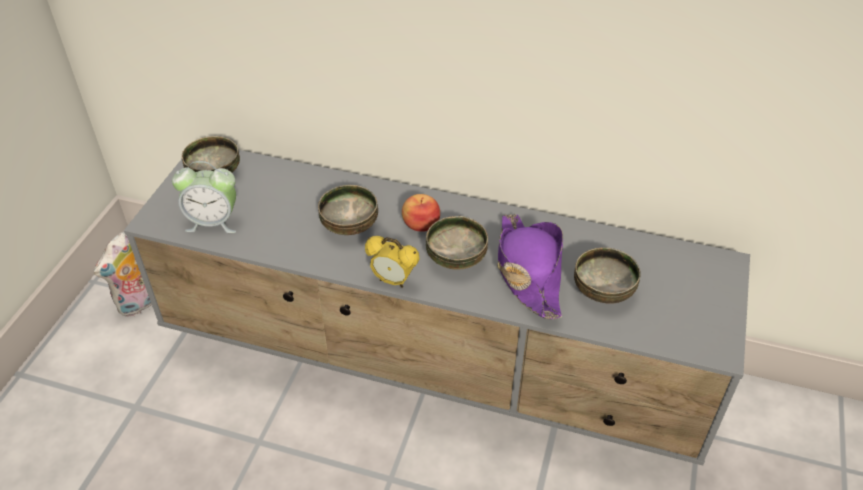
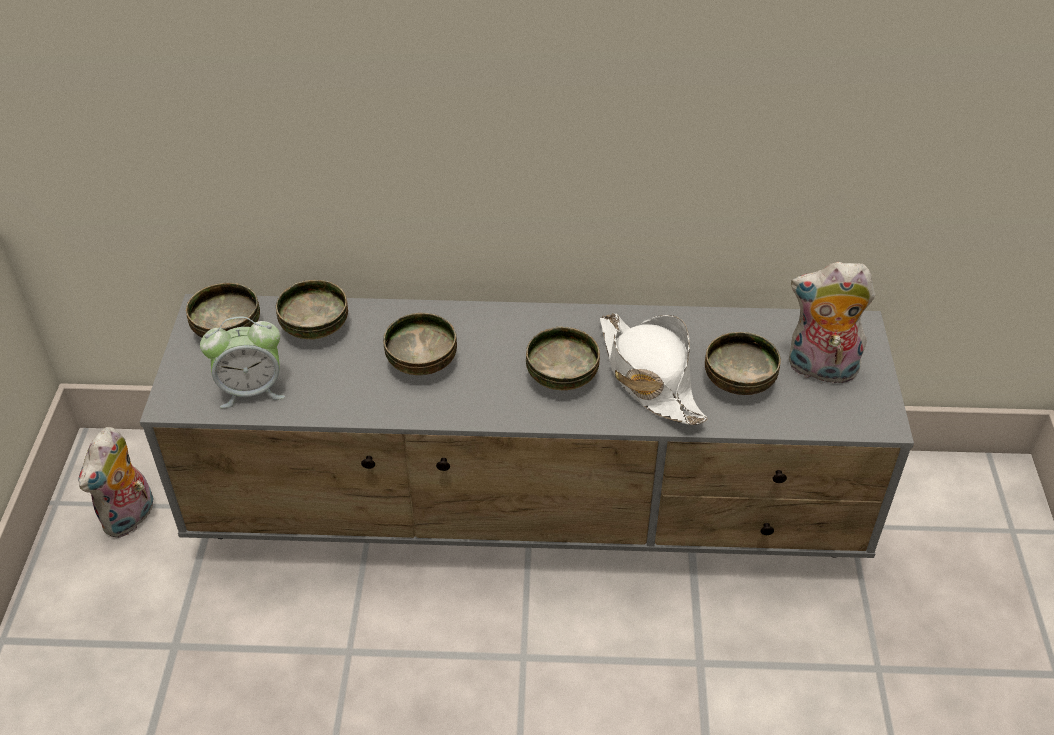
camera: 15 degrees left, 0 degrees up
(279, 183) = (314, 328): none -> bowl
(393, 281) = (499, 417): alarm clock -> none
(421, 224) = (506, 345): apple -> none
(528, 271) = (648, 376): purple hat -> white hat
(678, 294) = (819, 370): none -> plush toy

